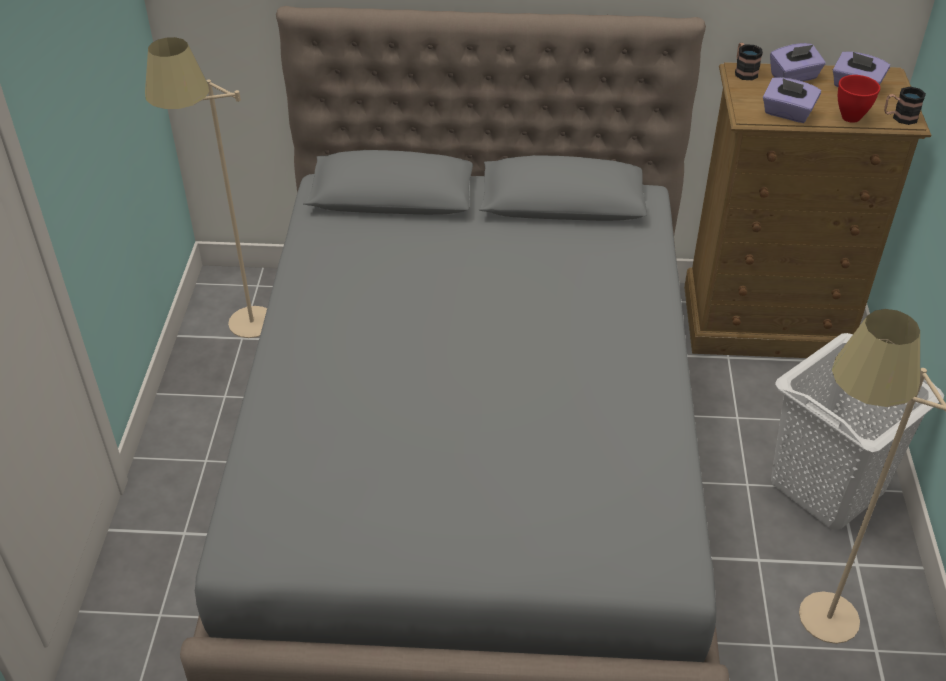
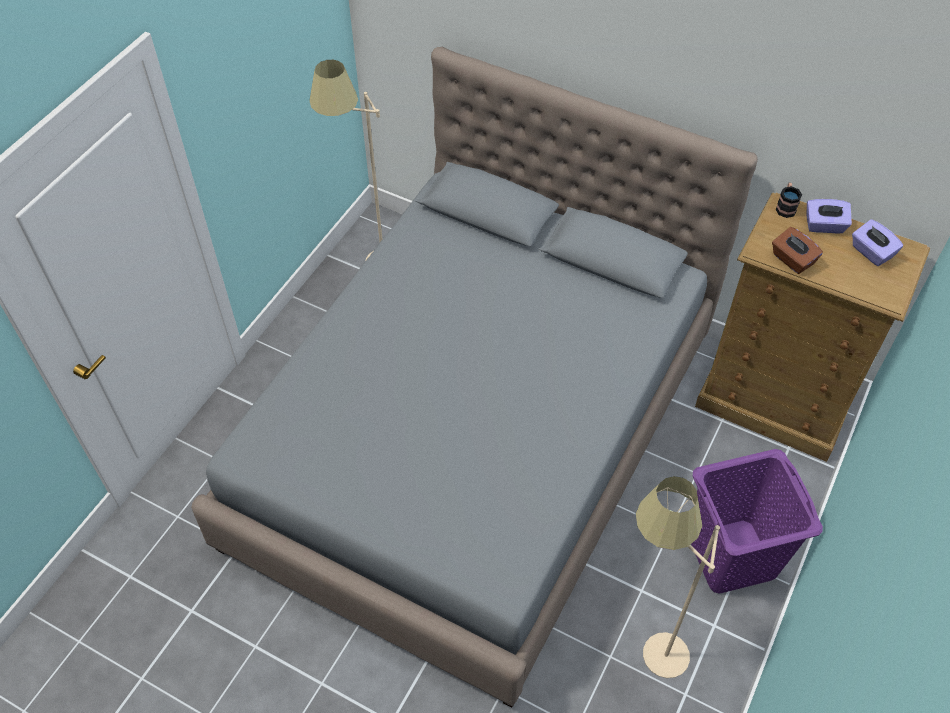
camera: 25 degrees right, 10 degrees up
(787, 113) = (792, 260): purple tissue box -> brown tissue box
(828, 486) = (732, 556): white laundry basket -> purple laundry basket
(849, 117) = (842, 281): red bowl -> none
(899, 117) = (886, 295): mug -> none

